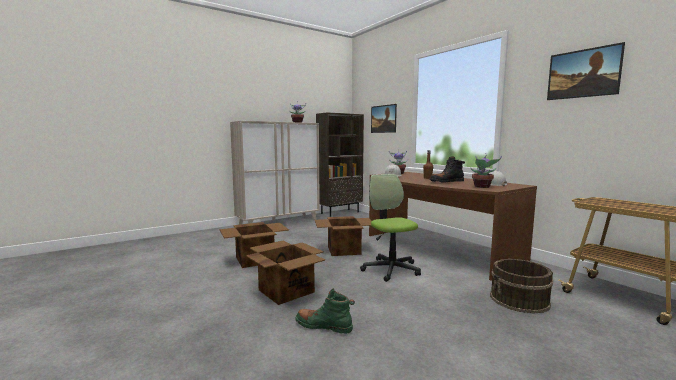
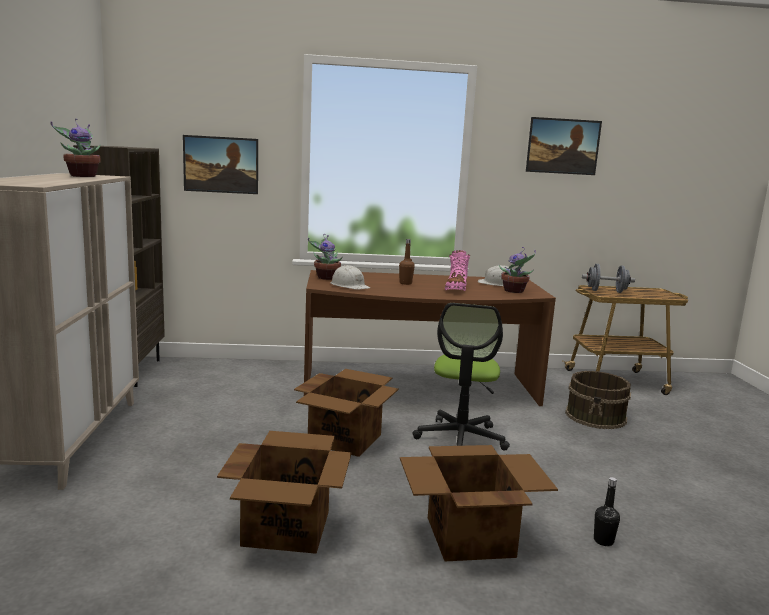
camera: 60 degrees left, 5 degrees up
(324, 326) = (603, 541): green boot -> black bottle
(391, 269) = (460, 438): office chair -> office chair turned 90 degrees counterclockwise
(446, 182) = (456, 288): black boot -> pink boot
(608, 202) = (606, 291): none -> grey dumbbell

